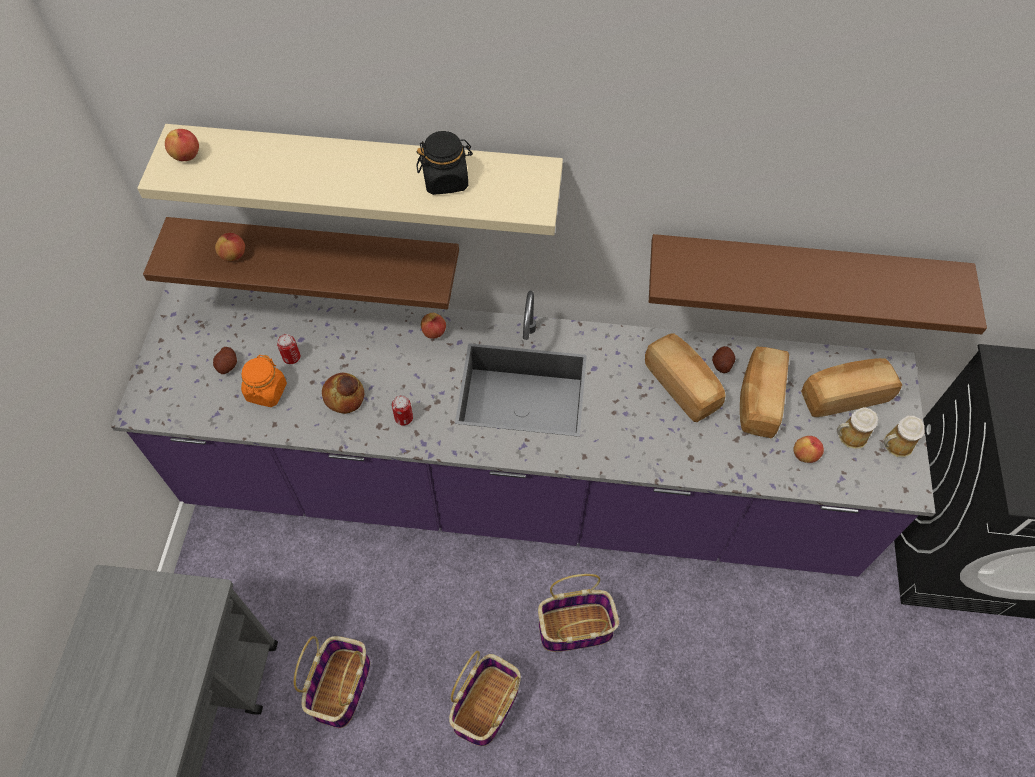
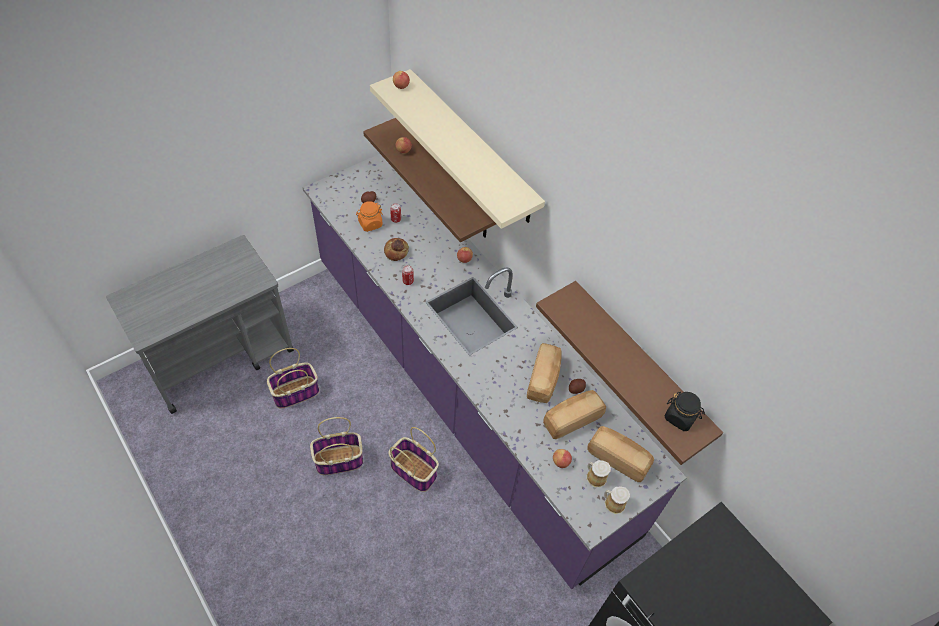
camera: 45 degrees right, 5 degrees down
(446, 180) = (484, 171): black jar -> black jar (680, 417)

